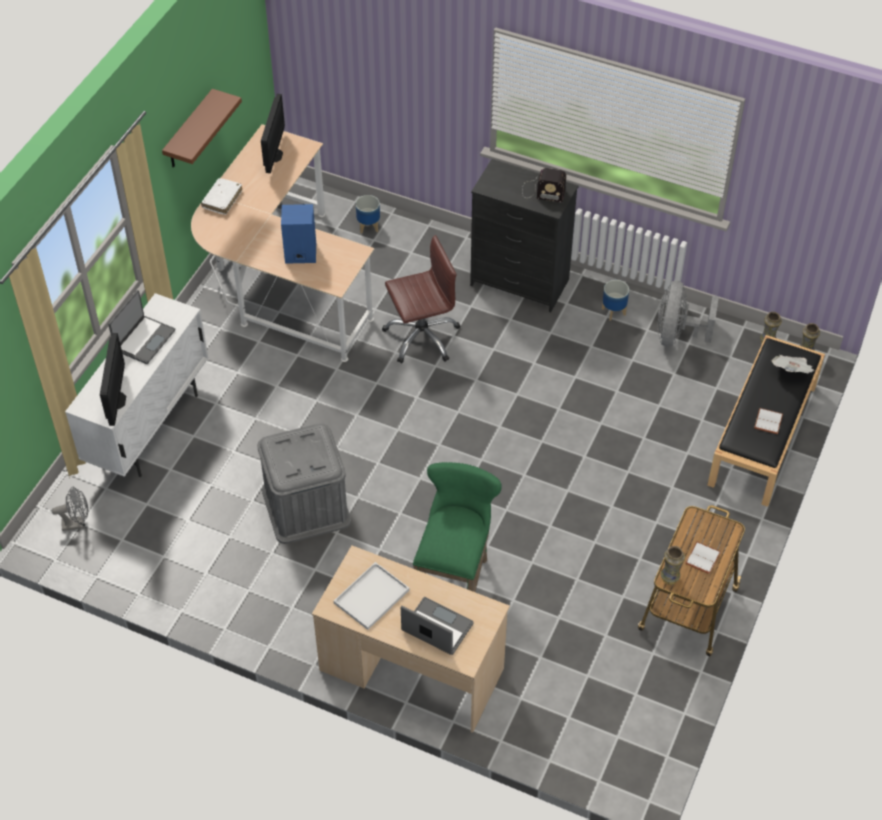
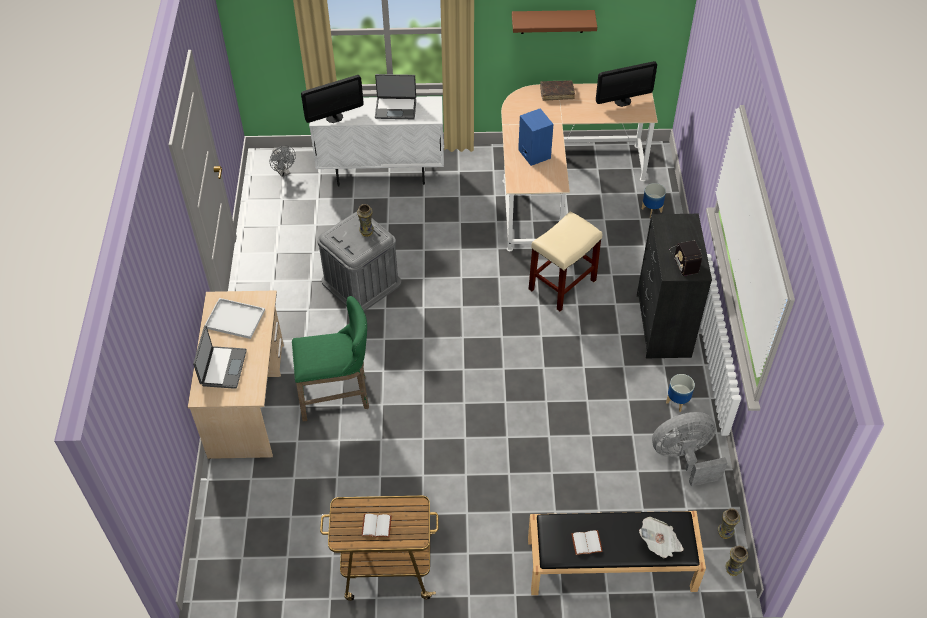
camera: 65 degrees right, 0 degrees up
(222, 199) = (557, 93): white book -> brown book
(421, 337) = (562, 285): brown office chair -> beige stool
(670, 578) = (343, 508): vase -> vase (366, 232)

